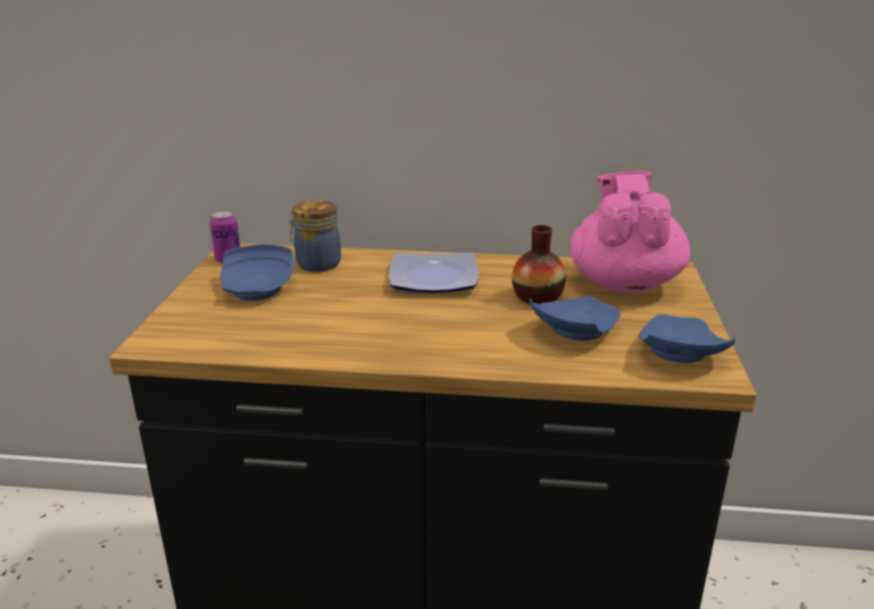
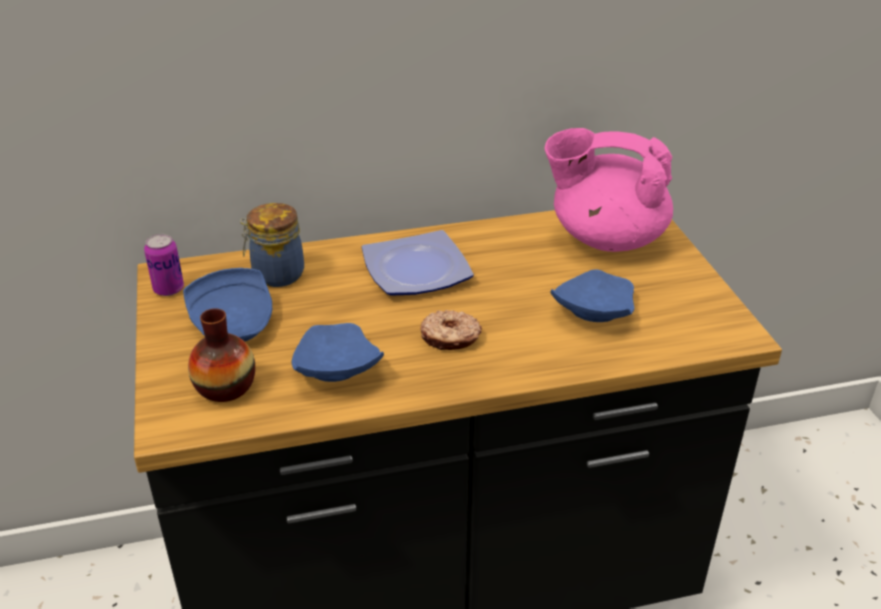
camera: 20 degrees left, 10 degrees up
(426, 327) = (450, 338): none -> donut
(537, 297) = (534, 274): vase -> vase (225, 387)
(624, 283) = (605, 238): pink teapot -> pink teapot turned 60 degrees counterclockwise
(678, 354) = (698, 319): blue plate -> blue plate (335, 370)

